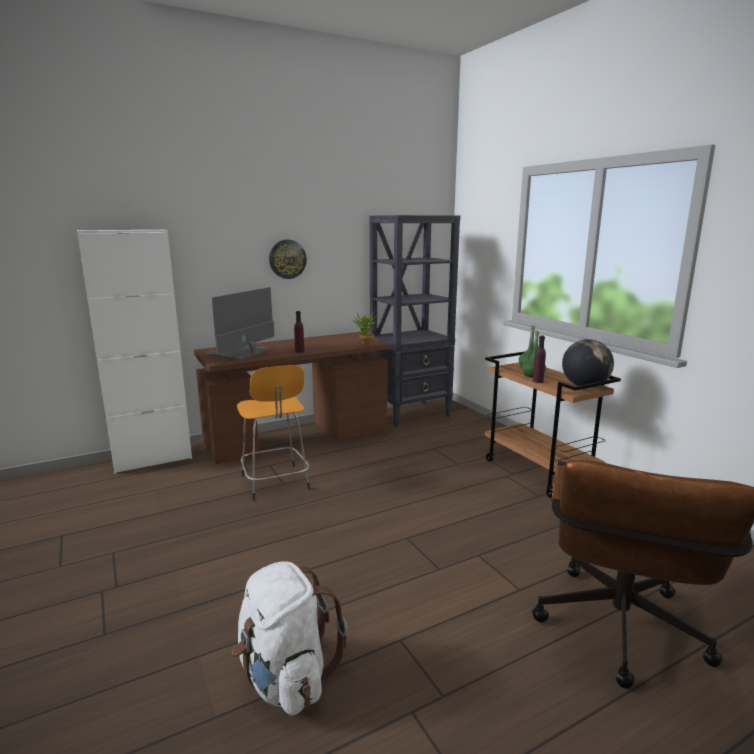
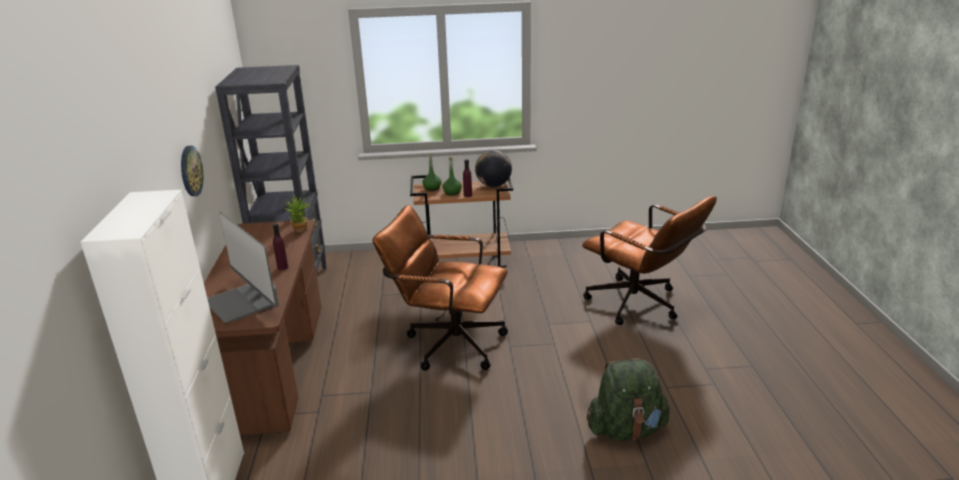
camera: 65 degrees left, 10 degrees up
(275, 483) = (367, 397): orange stool -> none
(286, 678) = (626, 429): white backpack -> green backpack
(384, 499) = (447, 342): none -> brown office chair

